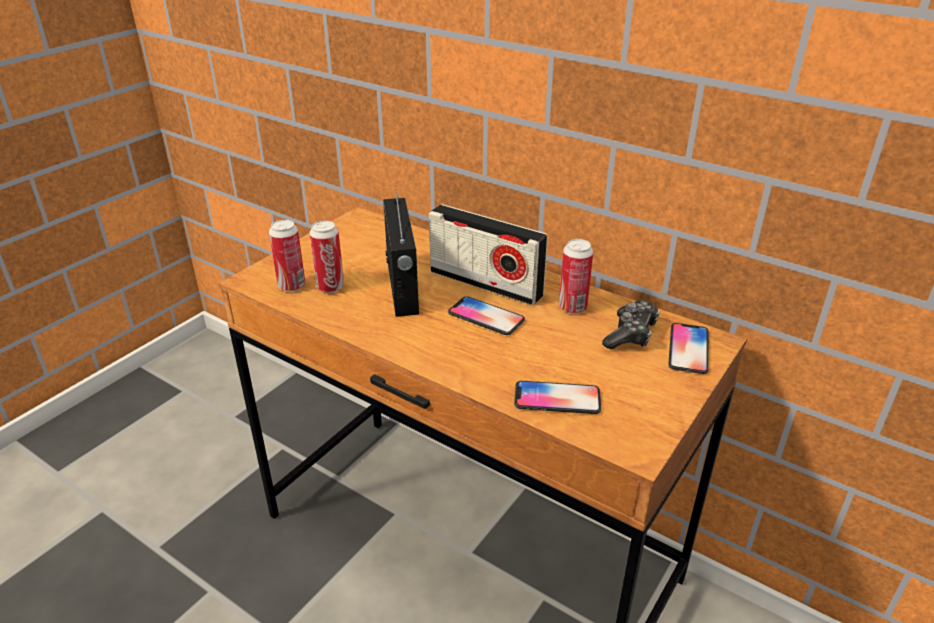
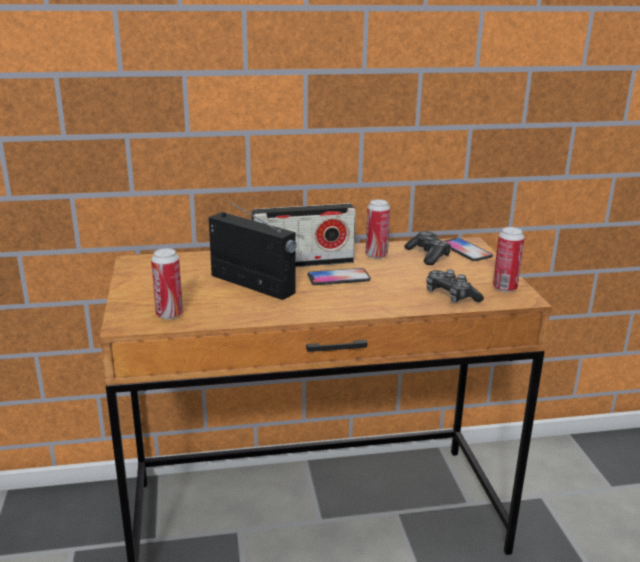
camera: 45 degrees left, 10 degrees down
(330, 287) = (202, 304): can -> can (504, 288)
(557, 399) = (450, 296): phone -> game controller

